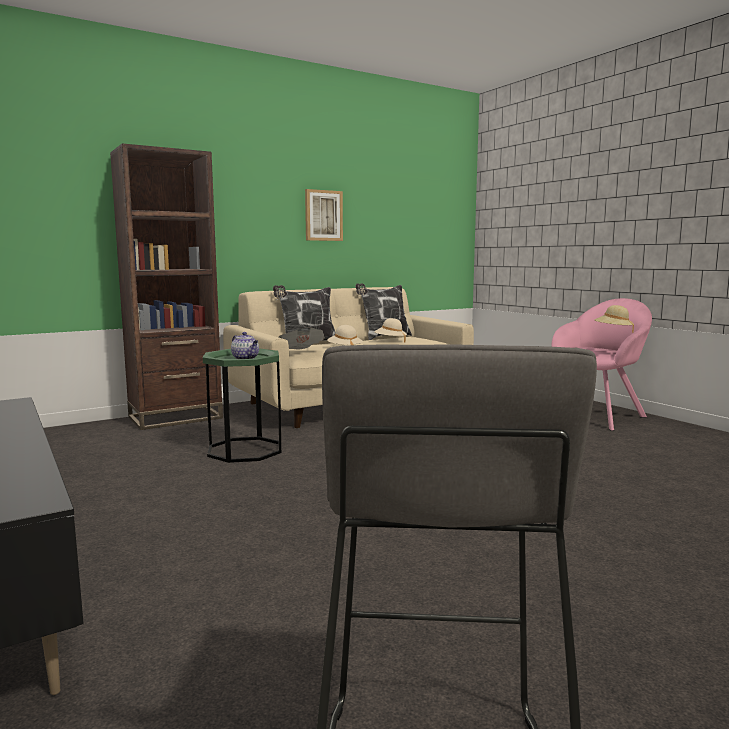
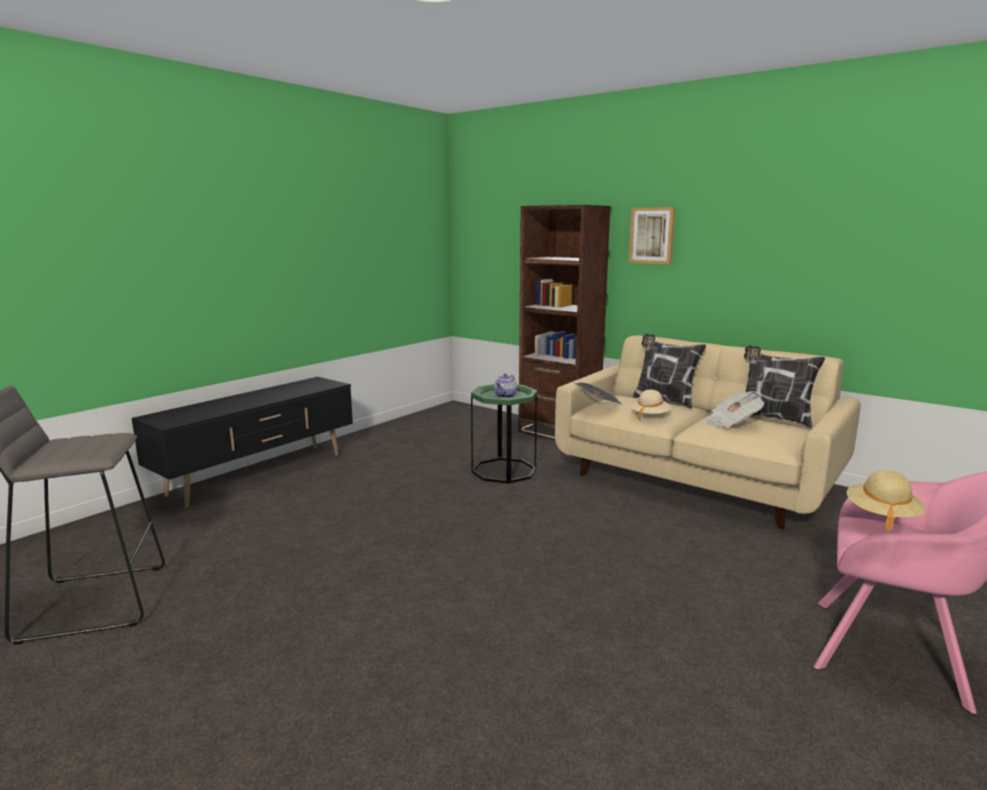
camera: 70 degrees right, 5 degrees up
(323, 215) = (748, 258): picture -> picture (652, 235)
(390, 341) = (731, 423): beige hat -> newspaper

